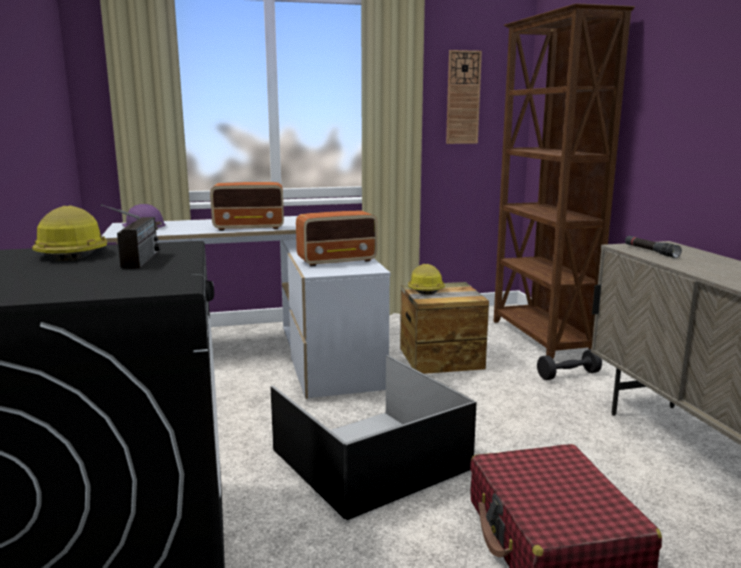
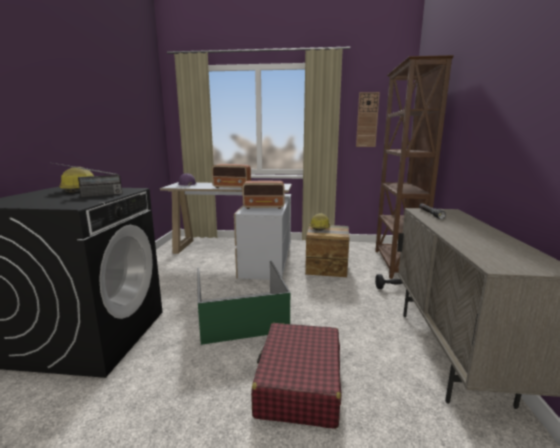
camera: 20 degrees right, 0 degrees up
(137, 264) = (90, 195): radio -> radio turned 45 degrees clockwise
(372, 458) = (242, 315): black storage box -> green storage box

